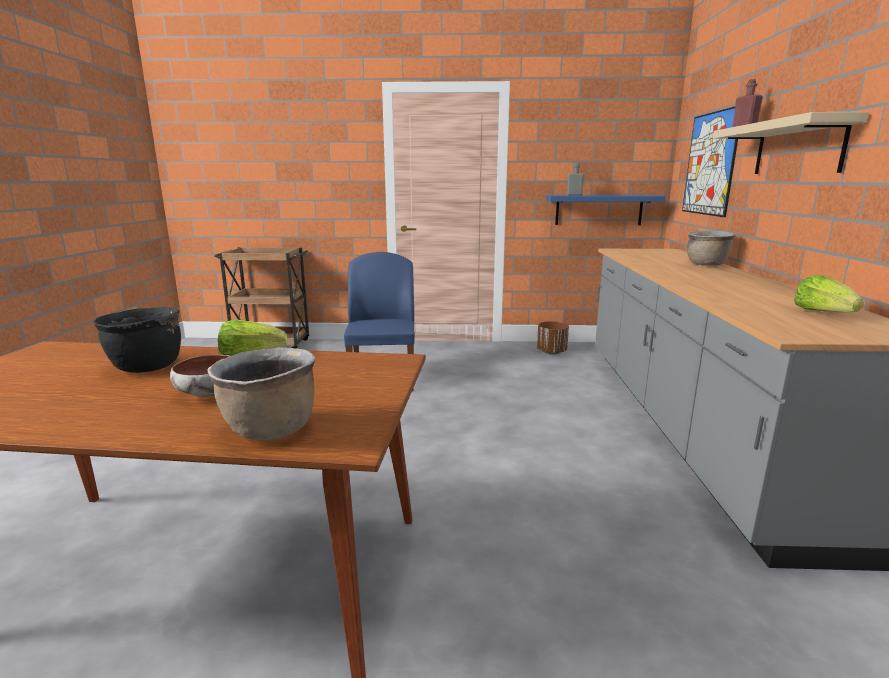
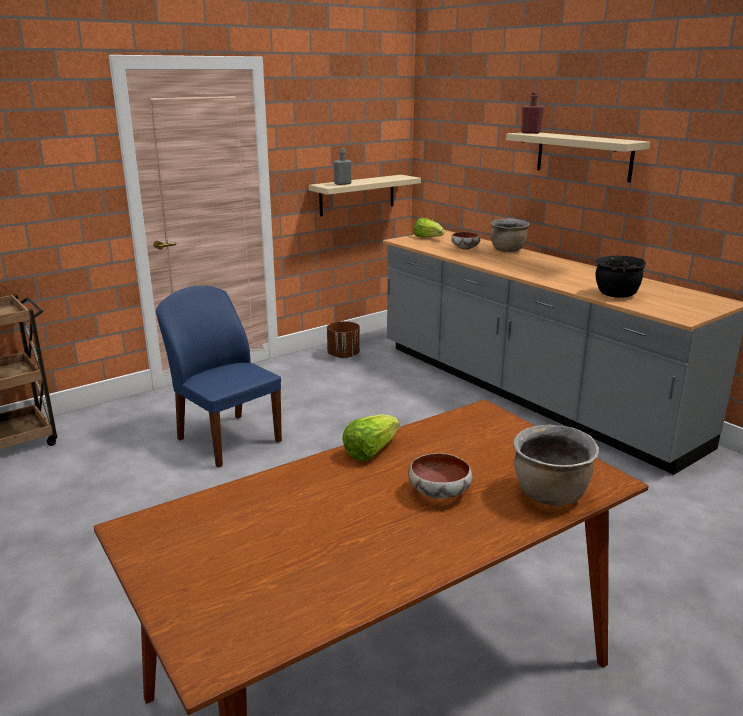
camera: 40 degrees left, 5 degrees up
(146, 367) = (316, 498): black cooking pot -> black cooking pot (616, 295)
(598, 210) = (357, 195): blue shelf -> beige shelf
(662, 259) = (465, 248): none -> bowl
(710, 164) = (473, 151): picture -> none
(823, 313) = (661, 293): lettuce -> lettuce (427, 238)

